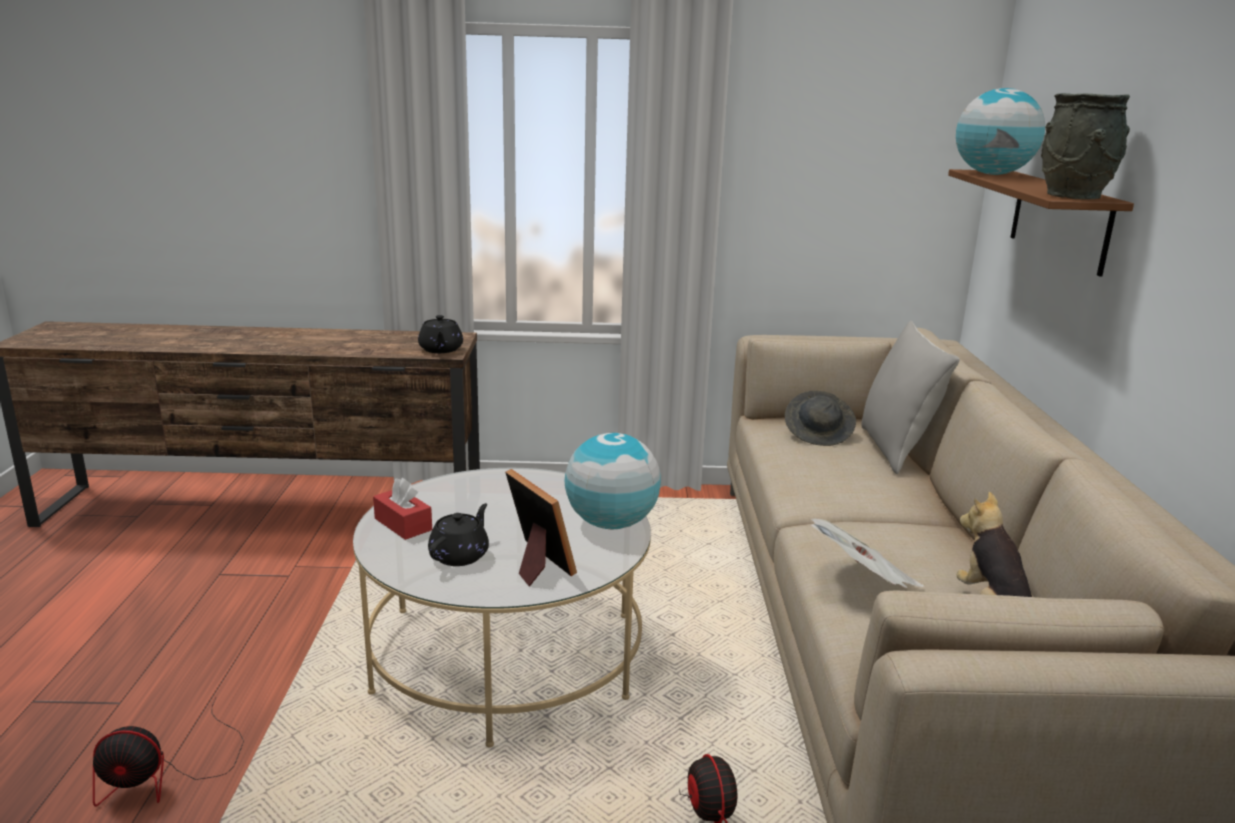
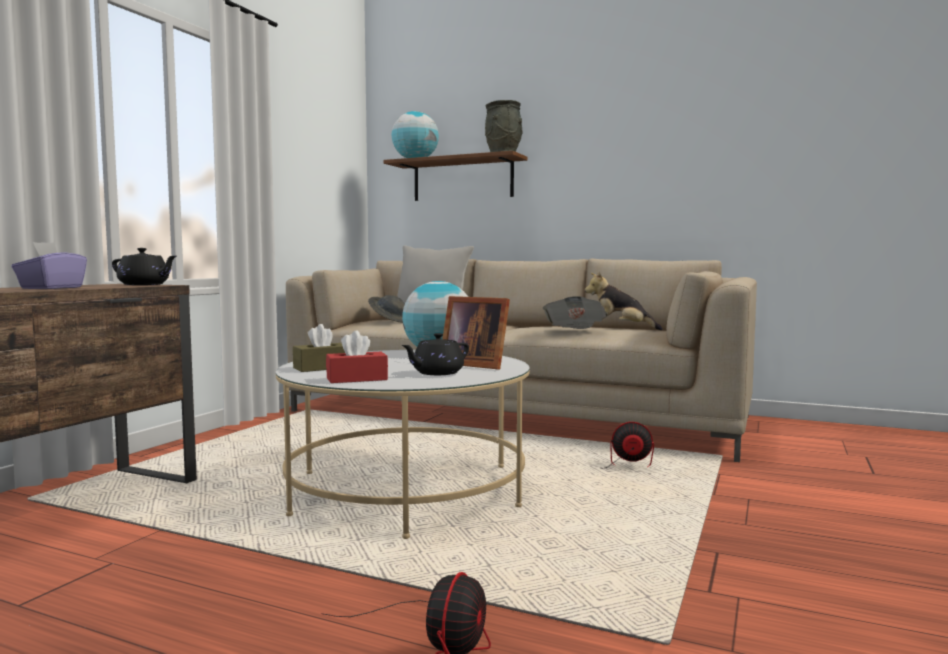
camera: 65 degrees left, 15 degrees down
(354, 346) = (51, 288): none -> purple tissue box
(460, 491) = (322, 368): none -> brown tissue box
(460, 555) = (436, 373): black teapot -> black teapot turned 90 degrees counterclockwise
(536, 563) = (474, 364): picture frame -> picture frame turned 135 degrees counterclockwise

